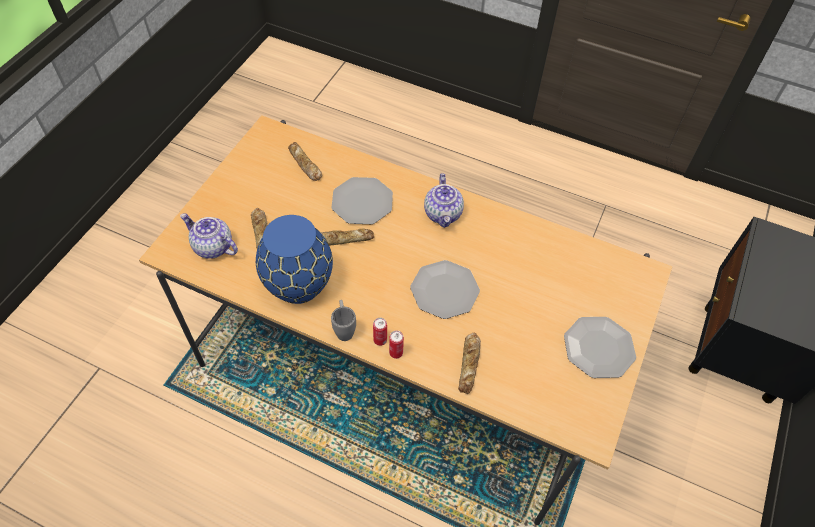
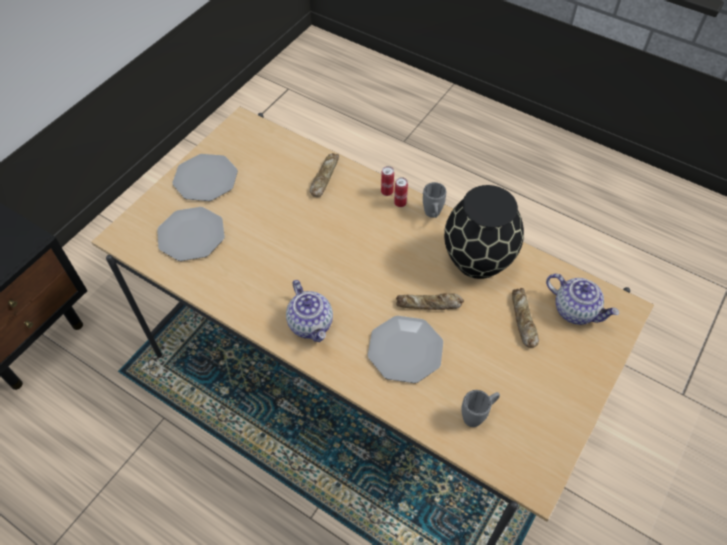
camera: 170 degrees left, 0 degrees up
(299, 285) = (477, 259): blue vase -> black vase
(304, 164) = (478, 415): bread -> grey mug
(443, 214) = (311, 324): teapot -> teapot turned 150 degrees clockwise
(445, 290) = (330, 240): plate -> plate (191, 235)

